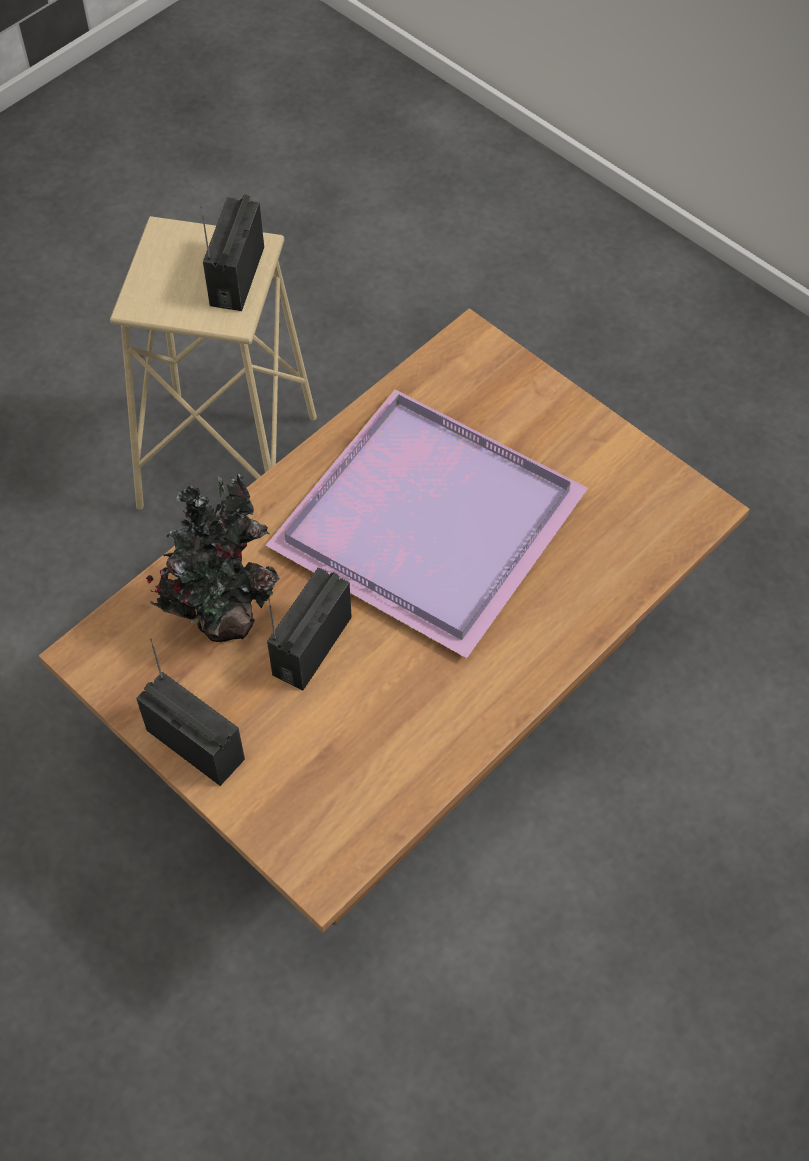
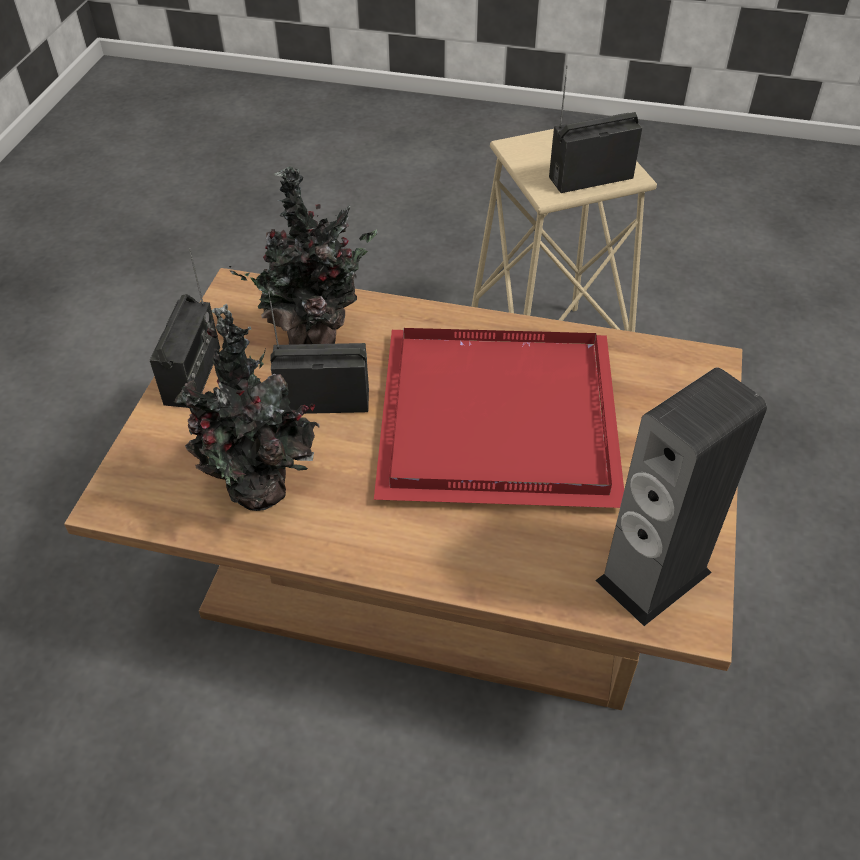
camera: 60 degrees right, 10 degrees down
(396, 745) = (262, 495): none -> potted plant
(427, 517) = (503, 415): purple tray -> red tray
(653, 510) = (653, 576): none -> speaker

